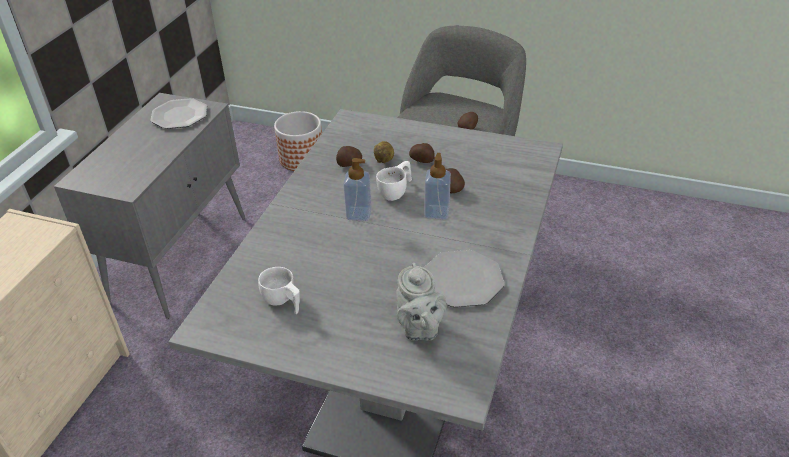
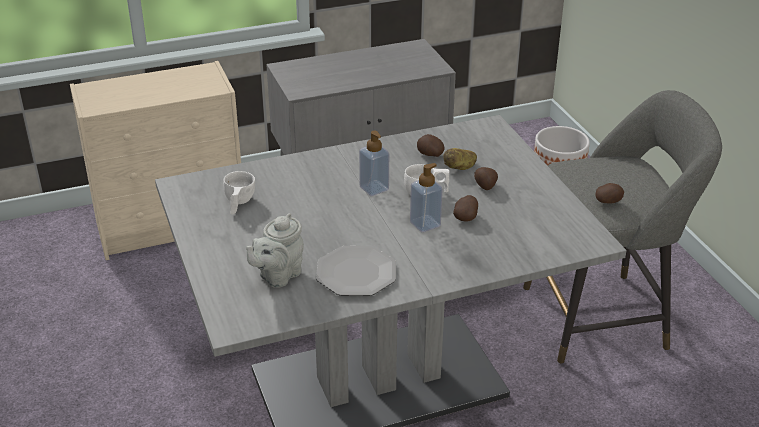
camera: 50 degrees right, 5 degrees down
(179, 115) = (409, 62): plate -> none

